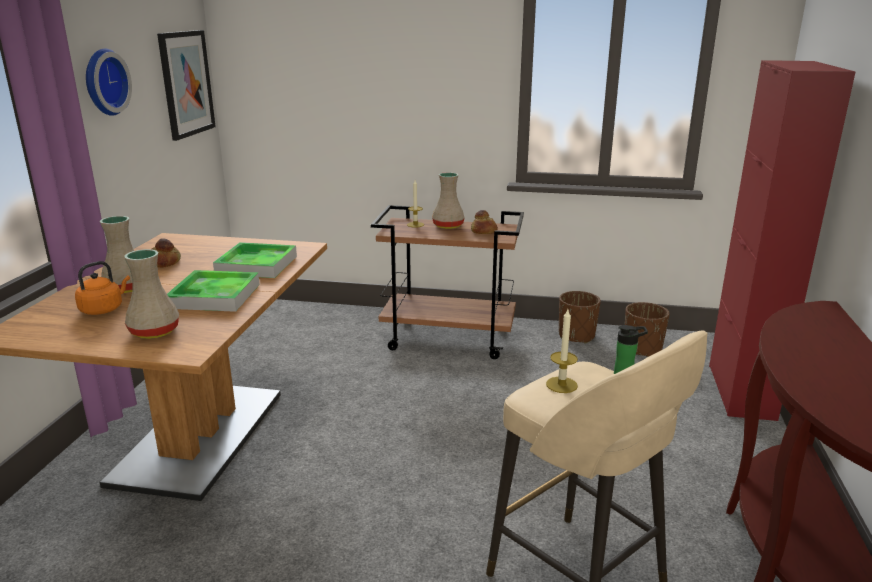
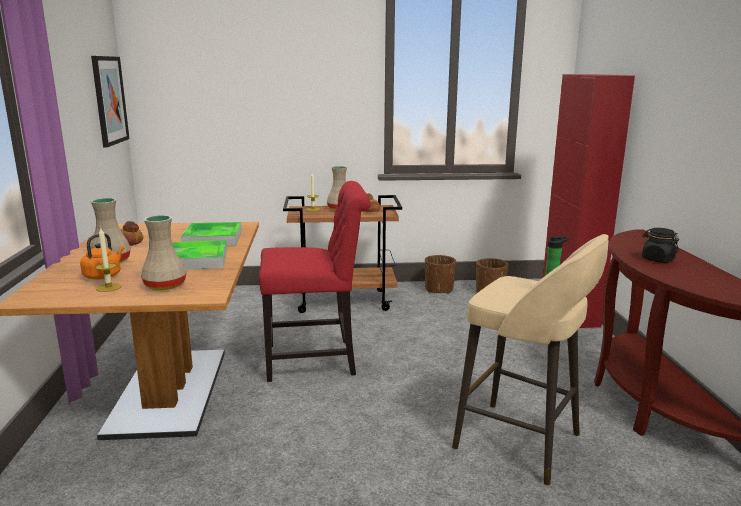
camera: 15 degrees left, 5 degrees down
(103, 82) = (60, 92): wall clock -> none
(379, 418) = (316, 360): none -> red chair
(561, 385) = (504, 288): candle -> candle (109, 287)
(820, 361) = (657, 259): none -> black jar

